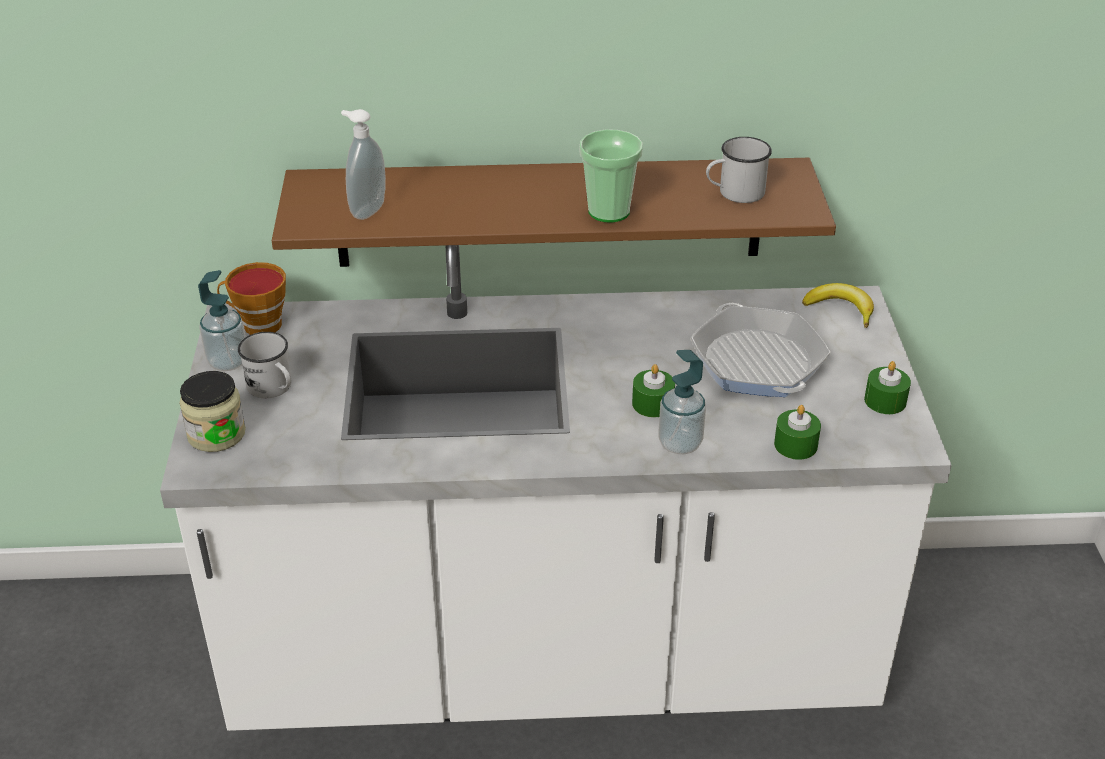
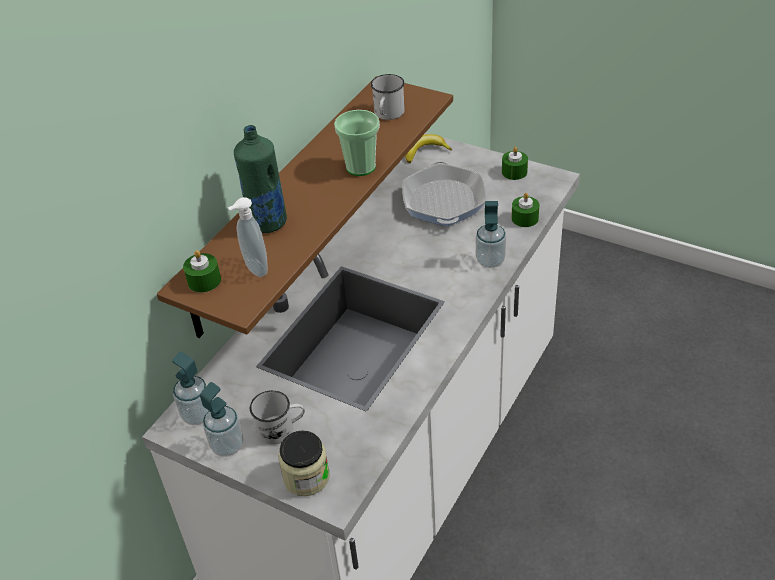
camera: 55 degrees left, 5 degrees up
(257, 325) = (197, 415): cup -> soap dispenser
(450, 189) = (267, 223): none -> green bottle
(652, 404) = (446, 257): green candle -> green candle (204, 280)
(757, 362) = (444, 201): frying pan -> frying pan turned 75 degrees clockwise

